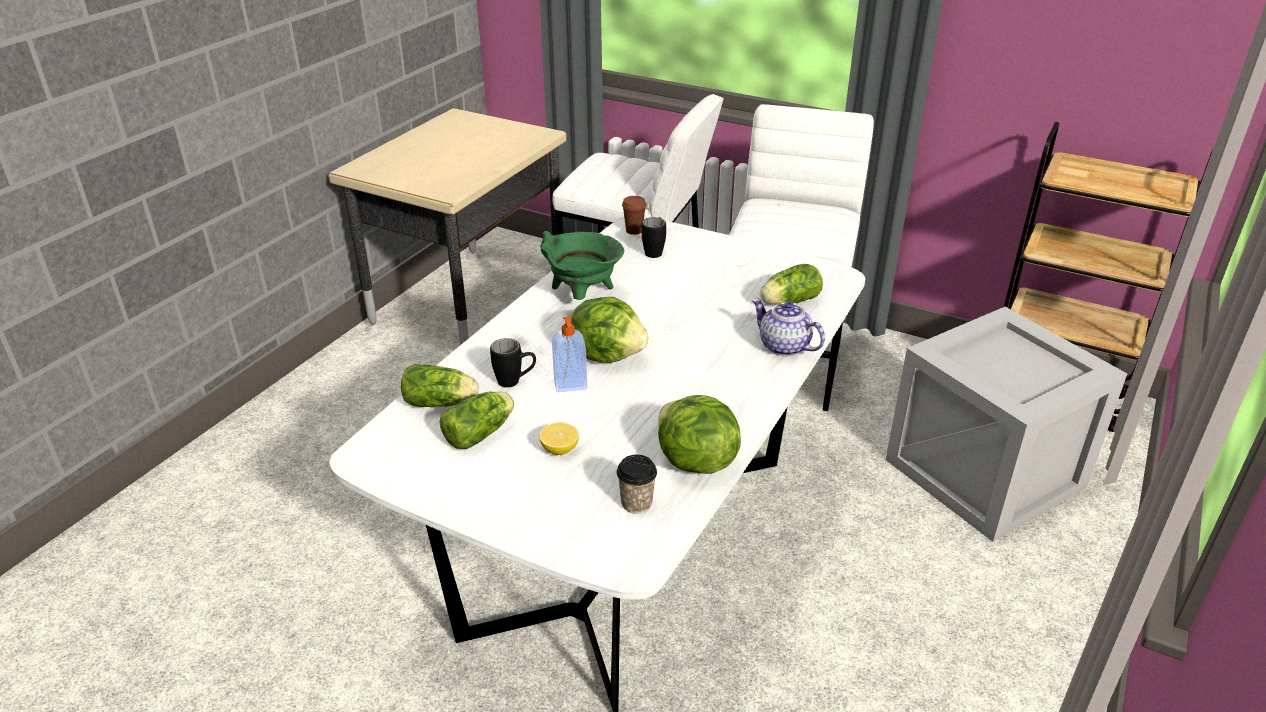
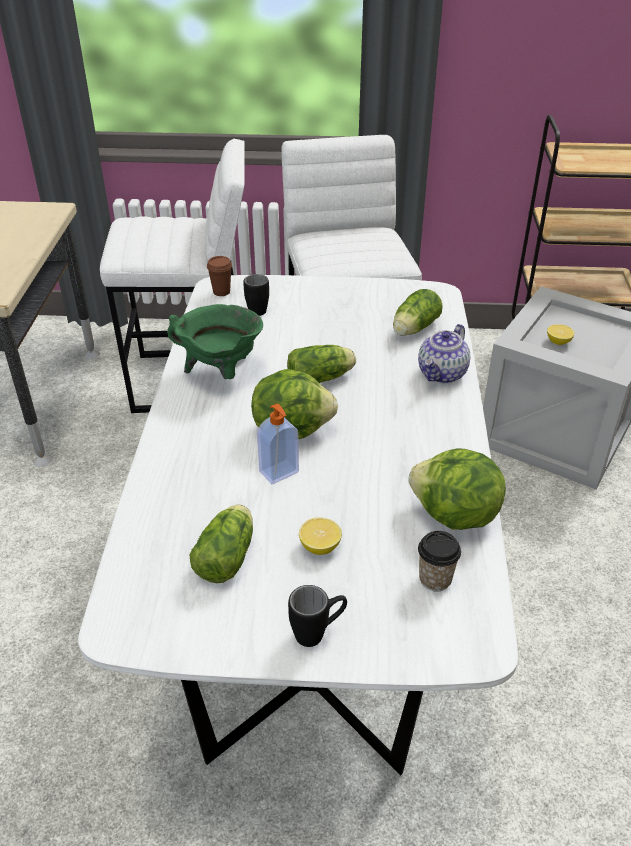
camera: 25 degrees left, 5 degrees up
(442, 403) = (161, 535): lettuce -> lettuce (322, 378)
(515, 382) = (221, 486): black mug -> black mug (318, 633)
(783, 346) = (442, 374): teapot -> teapot turned 75 degrees counterclockwise
(985, 365) = (558, 342): none -> lemon

